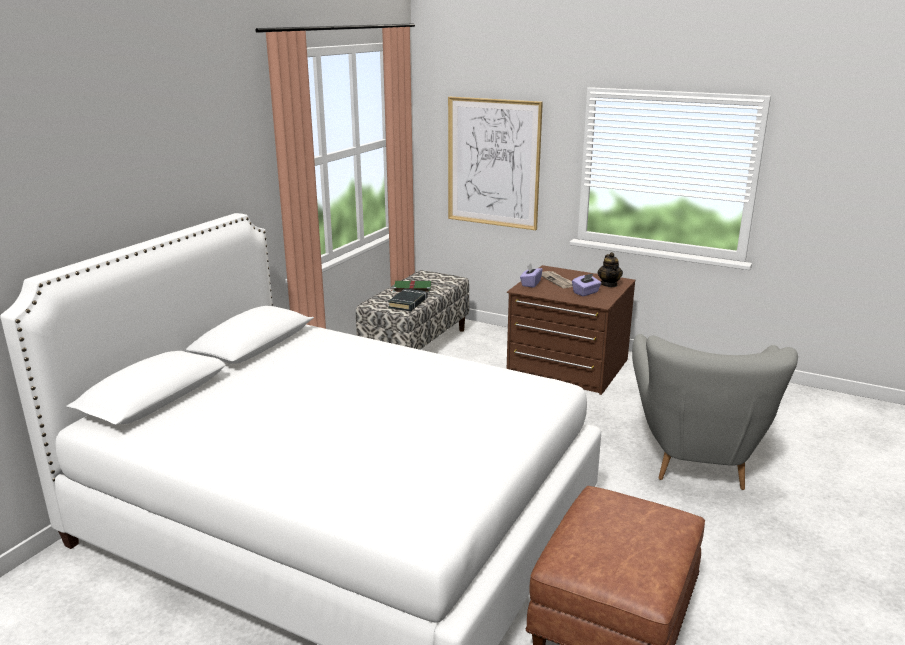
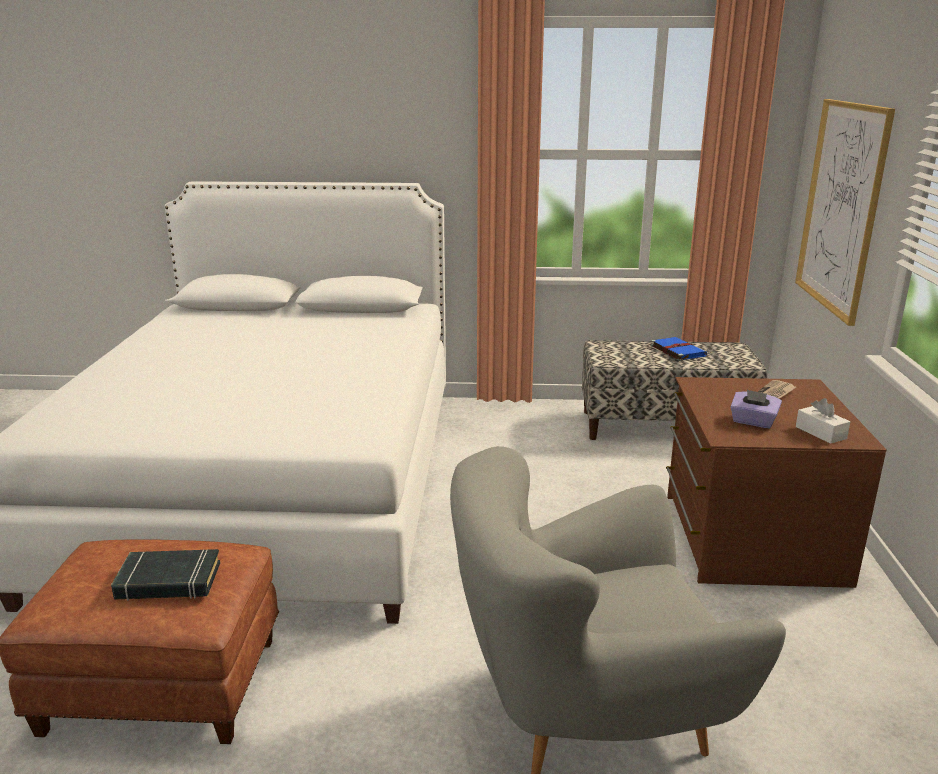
camera: 65 degrees right, 0 degrees up
(408, 303) = (629, 358): black book -> black book (168, 581)
(411, 288) = (677, 350): green book -> blue book
(530, 284) = (727, 384): purple tissue box -> none
(609, 284) = (820, 432): teapot -> white tissue box

